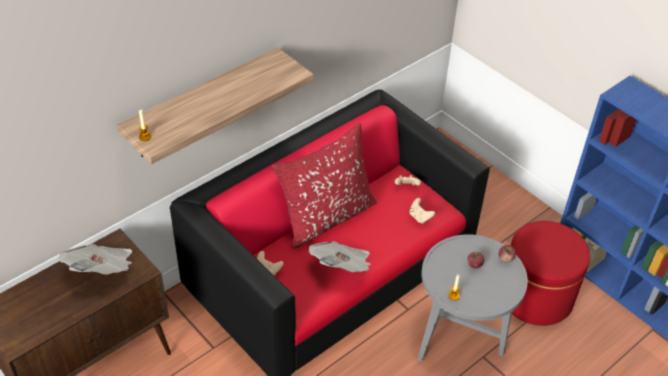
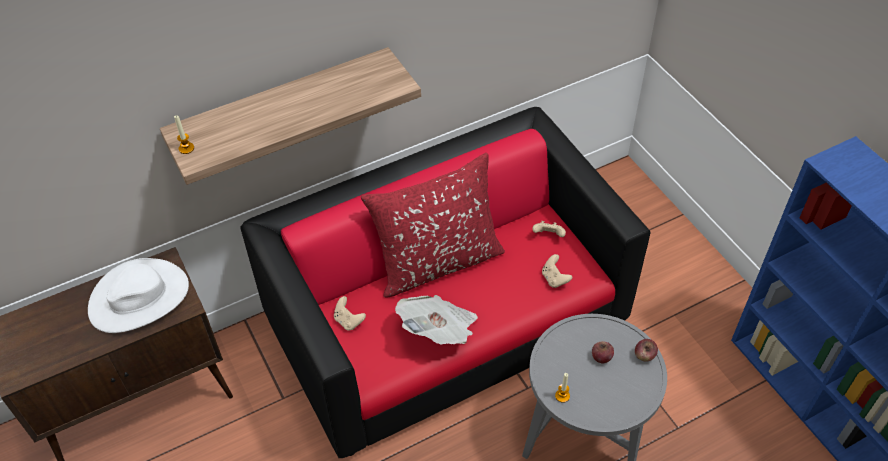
camera: 15 degrees right, 5 degrees up
(102, 270) = (139, 298): newspaper -> white hat
(536, 297) = (695, 398): red ottoman -> none

